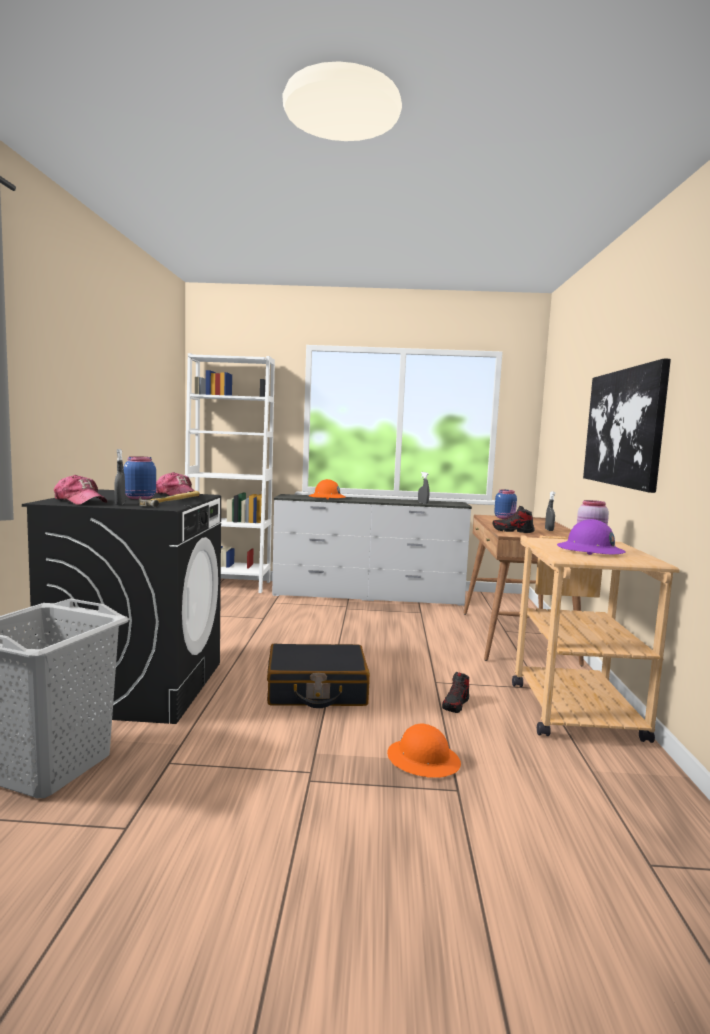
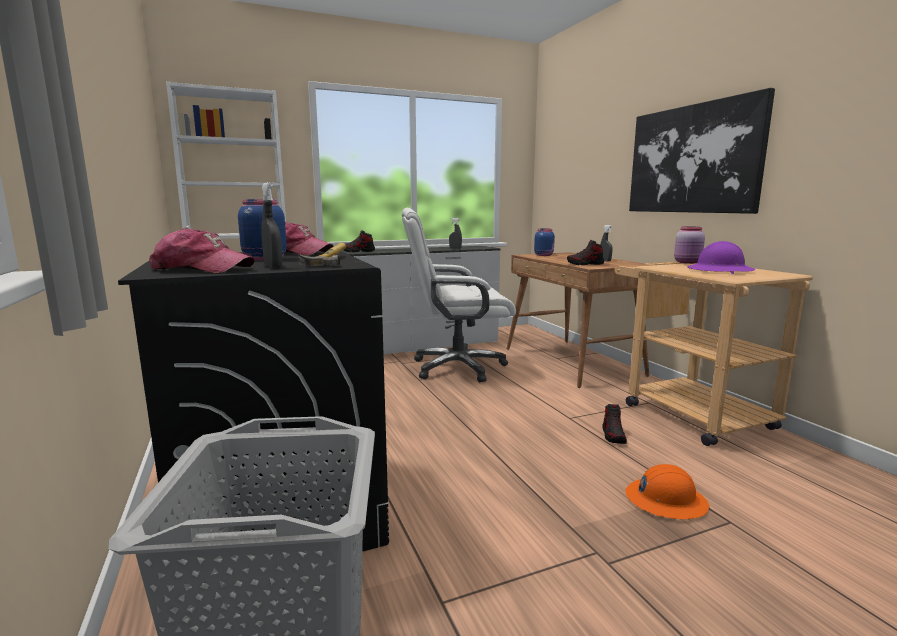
camera: 25 degrees left, 5 degrees up
(316, 690) = (483, 455): black suitcase -> none
(327, 497) = (358, 251): orange hard hat -> shoe
(391, 621) = (457, 367): none -> white office chair

